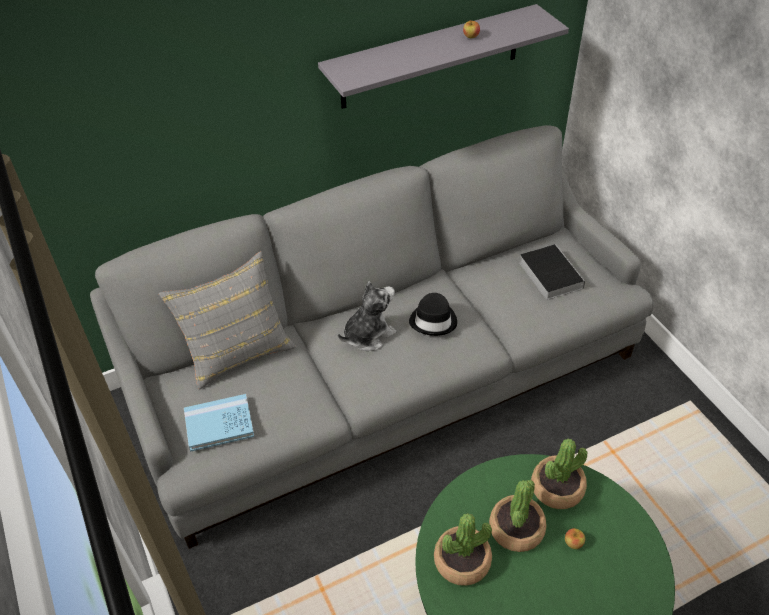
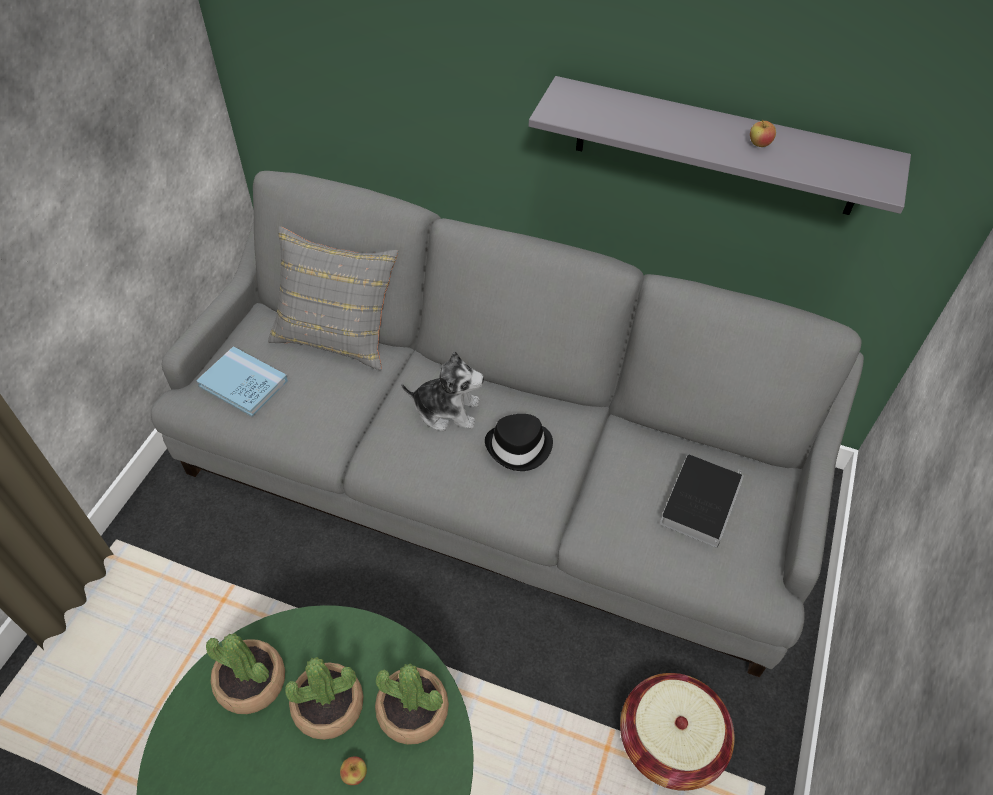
camera: 45 degrees right, 5 degrees up
(632, 420) = (670, 740): none -> basket

